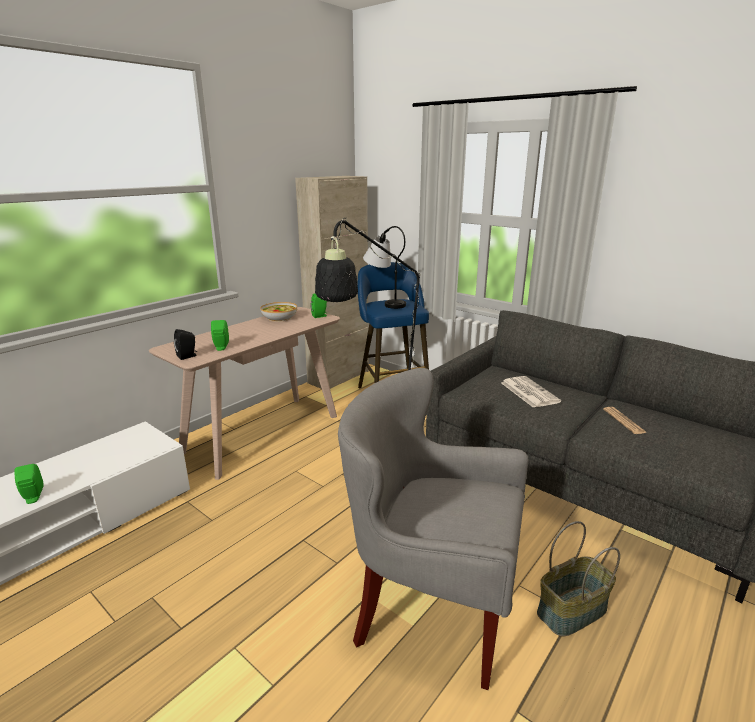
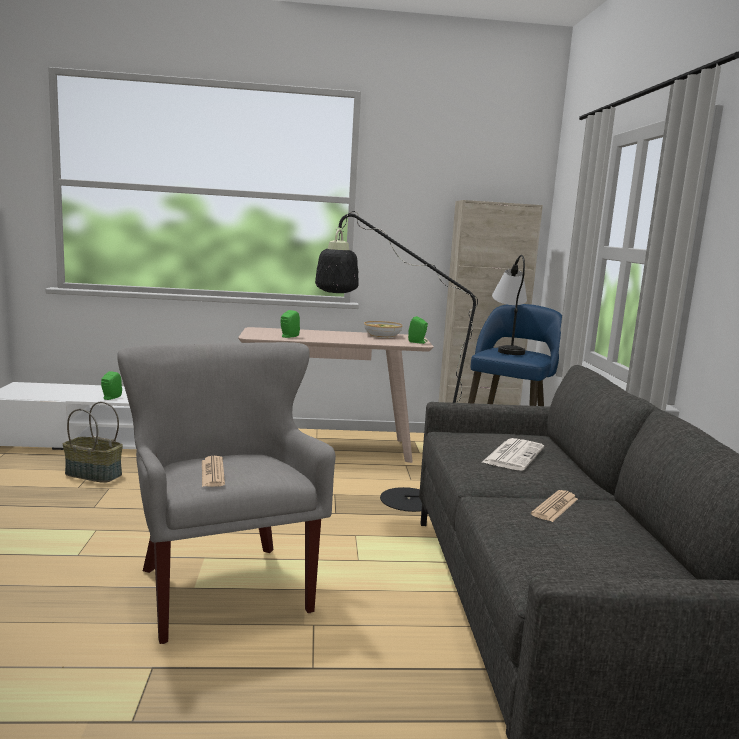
camera: 45 degrees right, 10 degrees down
(188, 356) = (256, 334): black speaker -> none
(469, 523) = (212, 472): none -> newspaper
(572, 612) = (315, 667): basket -> basket (92, 474)

